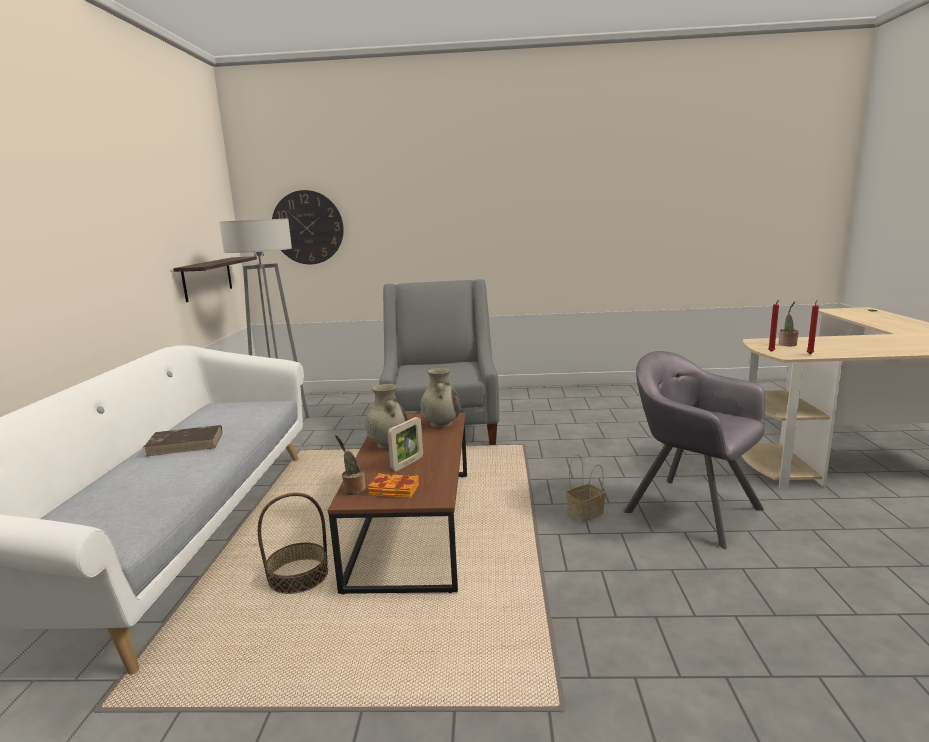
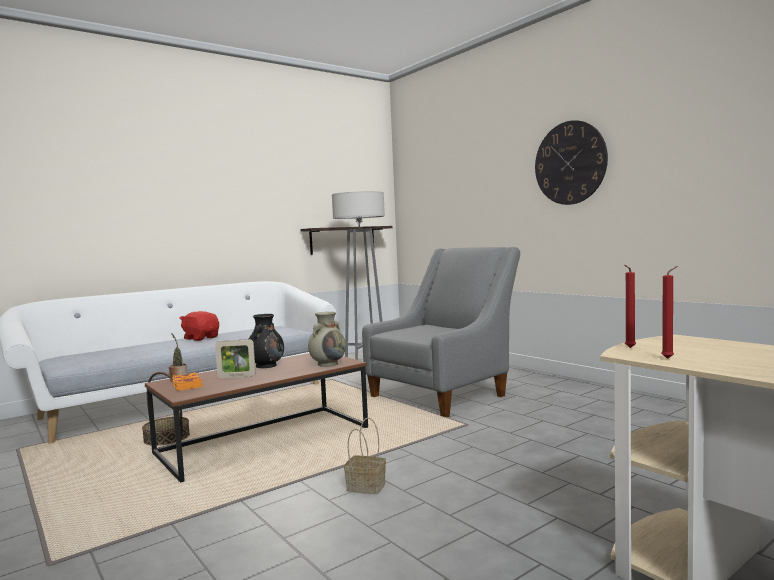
camera: 50 degrees right, 10 degrees down
(186, 443) = (201, 338): brown book -> red plush toy
(307, 227) = (433, 202): wall clock -> wall clock (570, 163)
(388, 444) = (266, 365): beige vase -> black vase
(692, 509) = (452, 533): grey armchair -> none
(787, 344) = (697, 347): potted plant -> none

